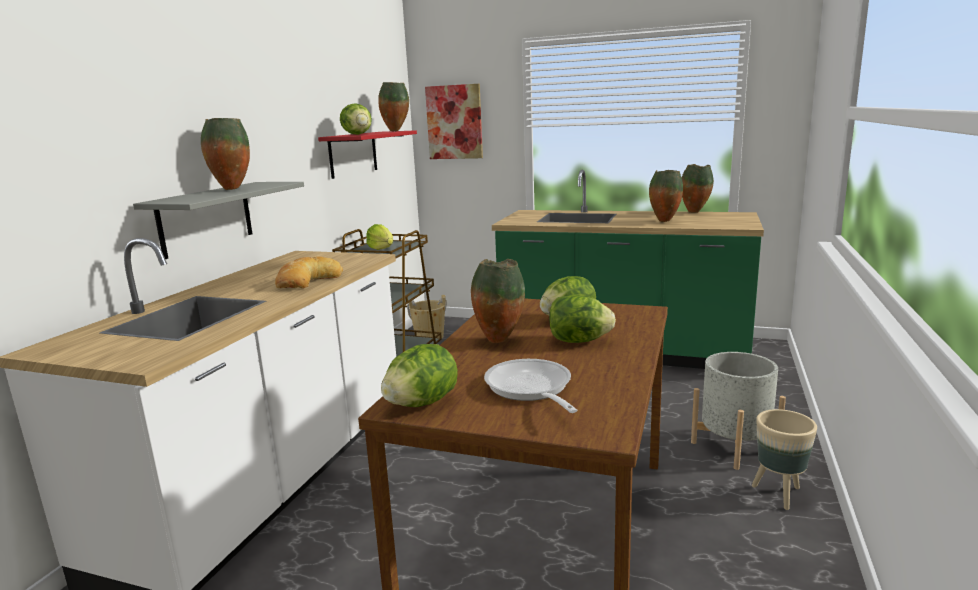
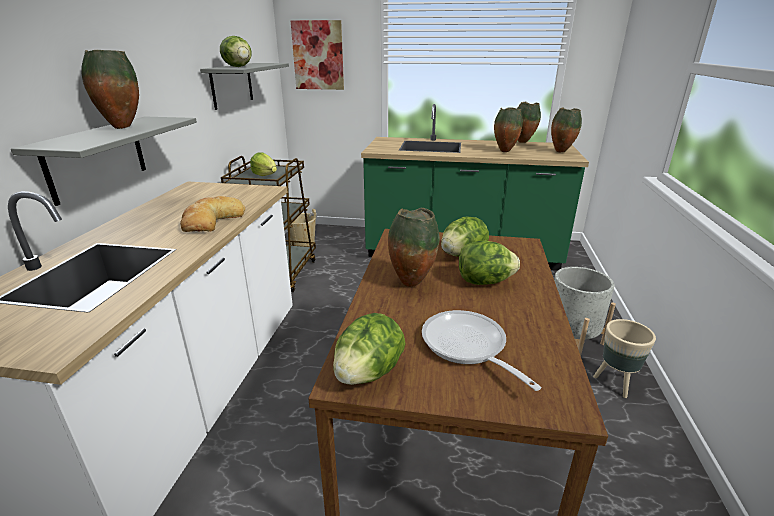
camera: 10 degrees left, 10 degrees up
(353, 154) = (232, 85): red shelf -> grey shelf
(396, 131) = (270, 63): vase -> vase (561, 152)

